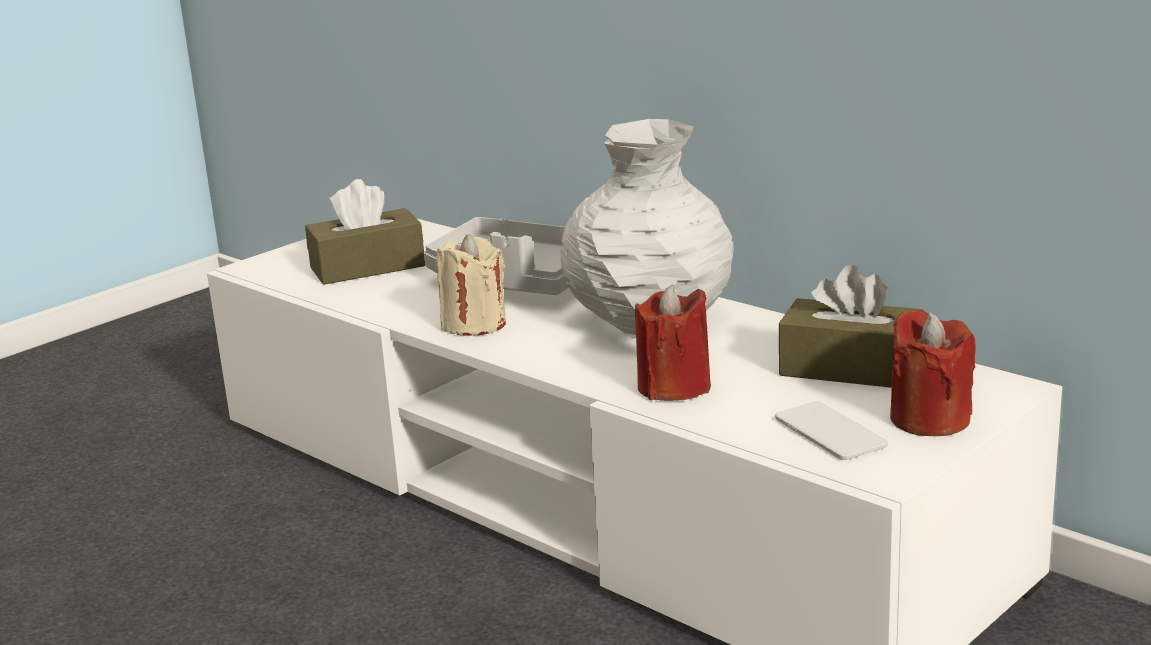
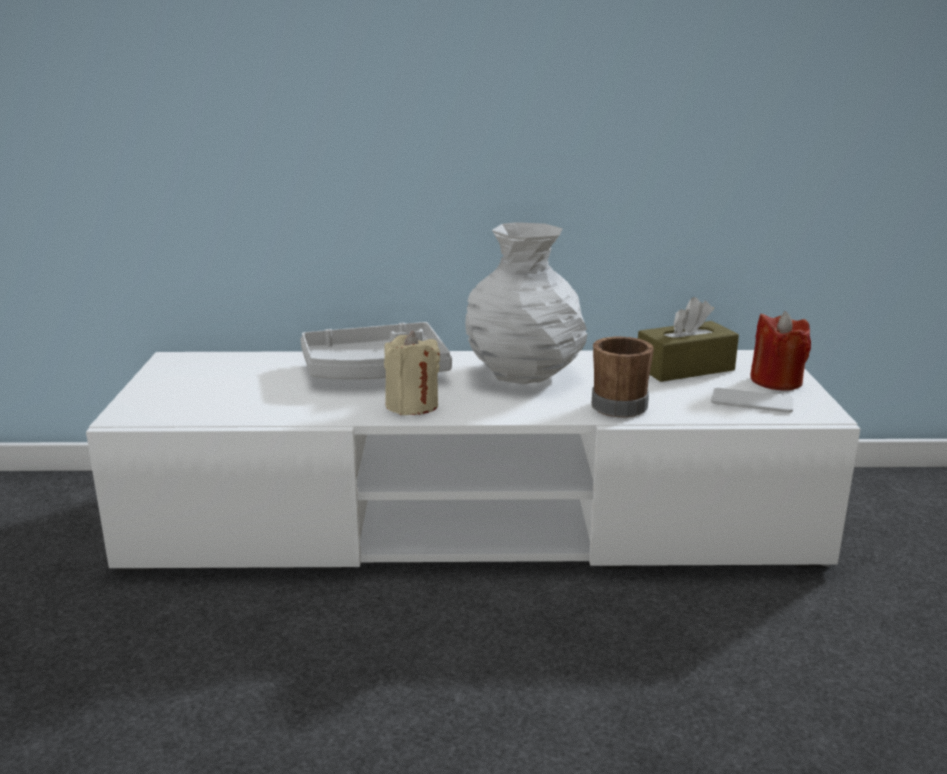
camera: 45 degrees left, 0 degrees up
(367, 267) = (235, 391): brown tissue box -> none
(674, 387) = (623, 404): red candle -> brown mug

